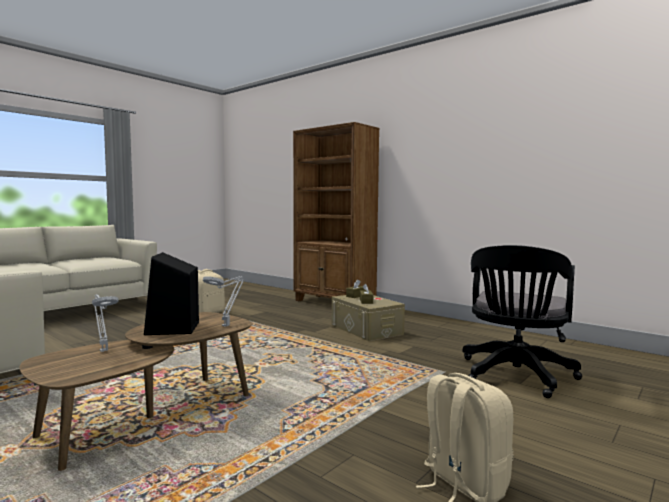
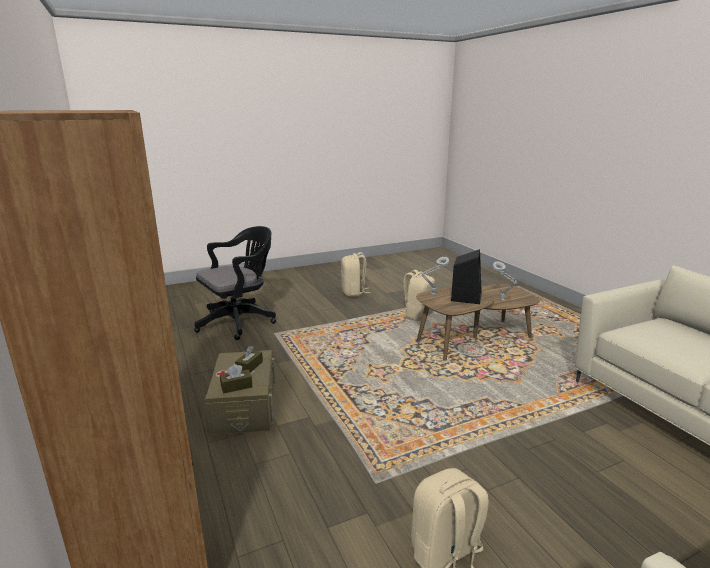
camera: 155 degrees left, 15 degrees up
(262, 445) = (417, 315): none -> beige backpack

